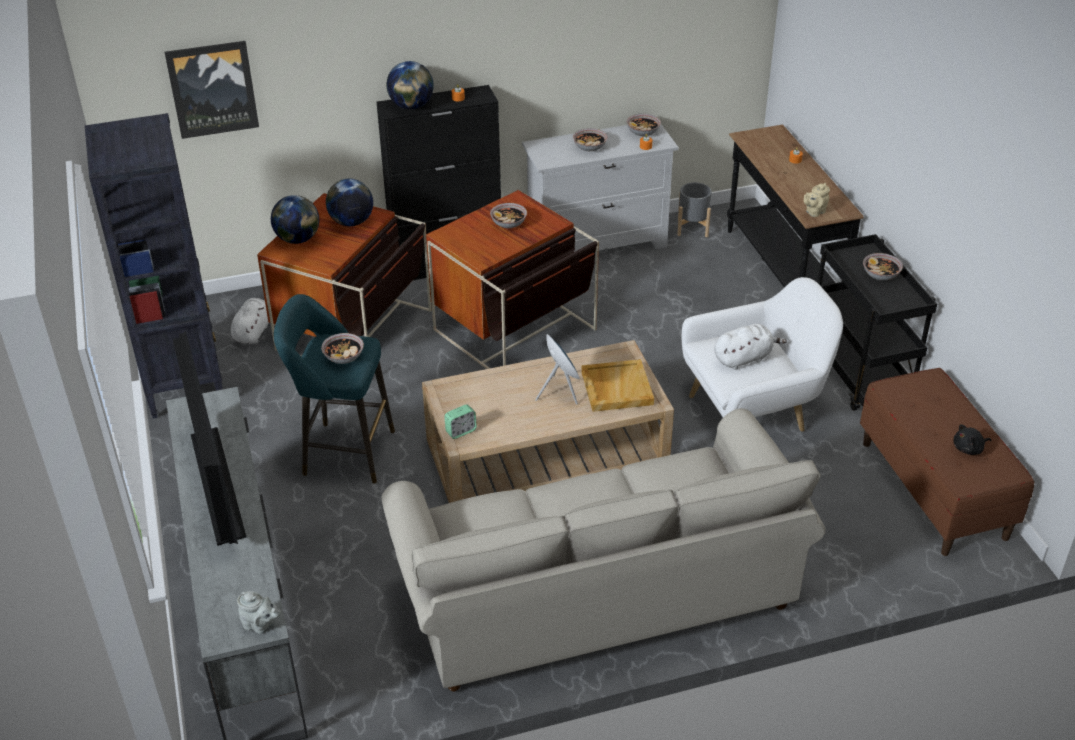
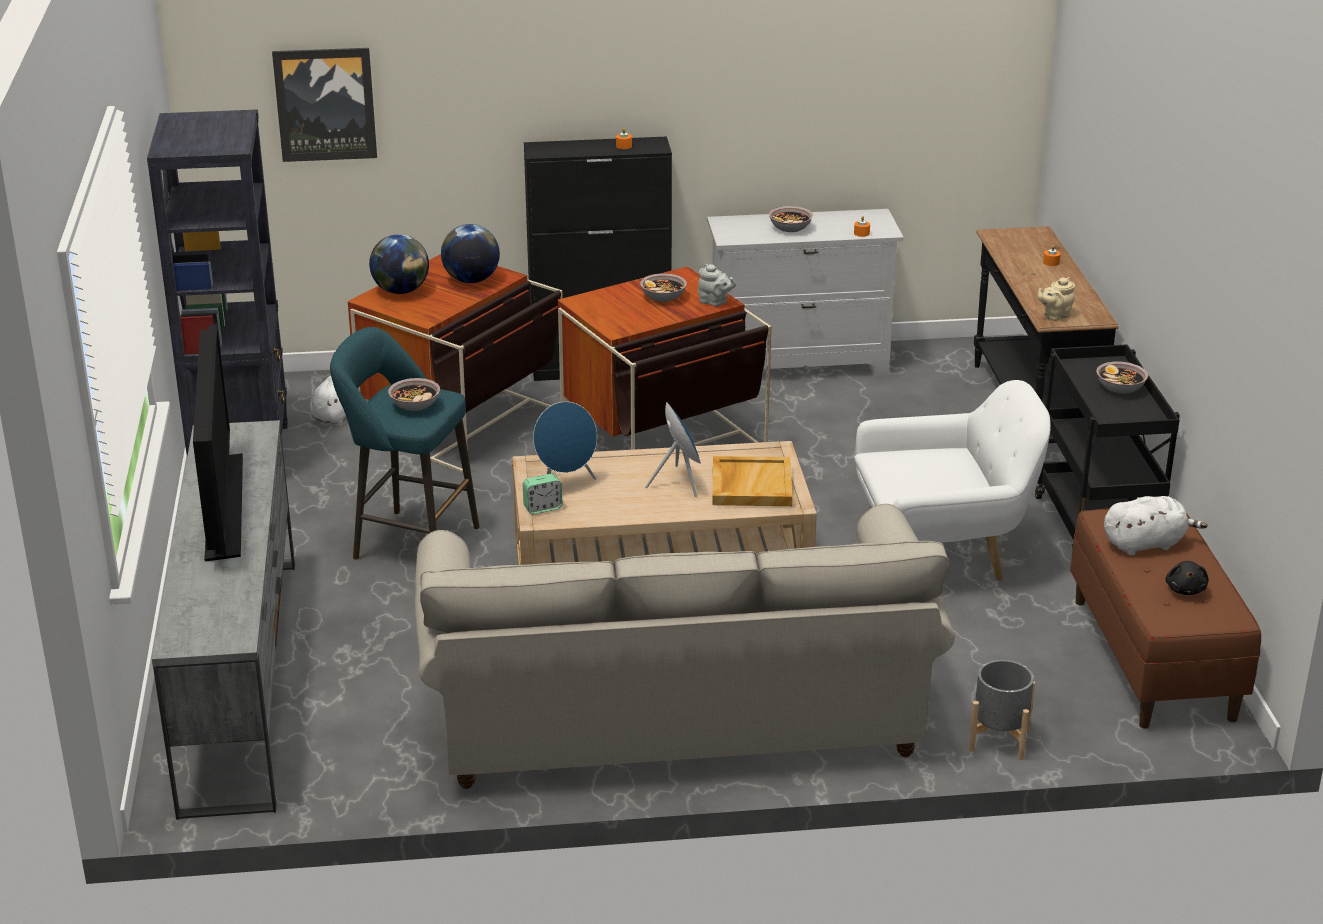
camera: 10 degrees right, 10 degrees down
(260, 625) = (228, 637): grey teapot -> grey teapot (715, 302)
(411, 106) = (564, 149): globe -> none
(471, 405) = (565, 484): none -> blue speaker
(643, 132) = (864, 219): bowl -> none
(693, 228) = (930, 358): grey planter -> grey planter (999, 739)
(744, 358) = (926, 472): white plush toy -> white plush toy (1146, 544)
(969, 449) = (1185, 589): black plush toy -> black plush toy turned 75 degrees counterclockwise

